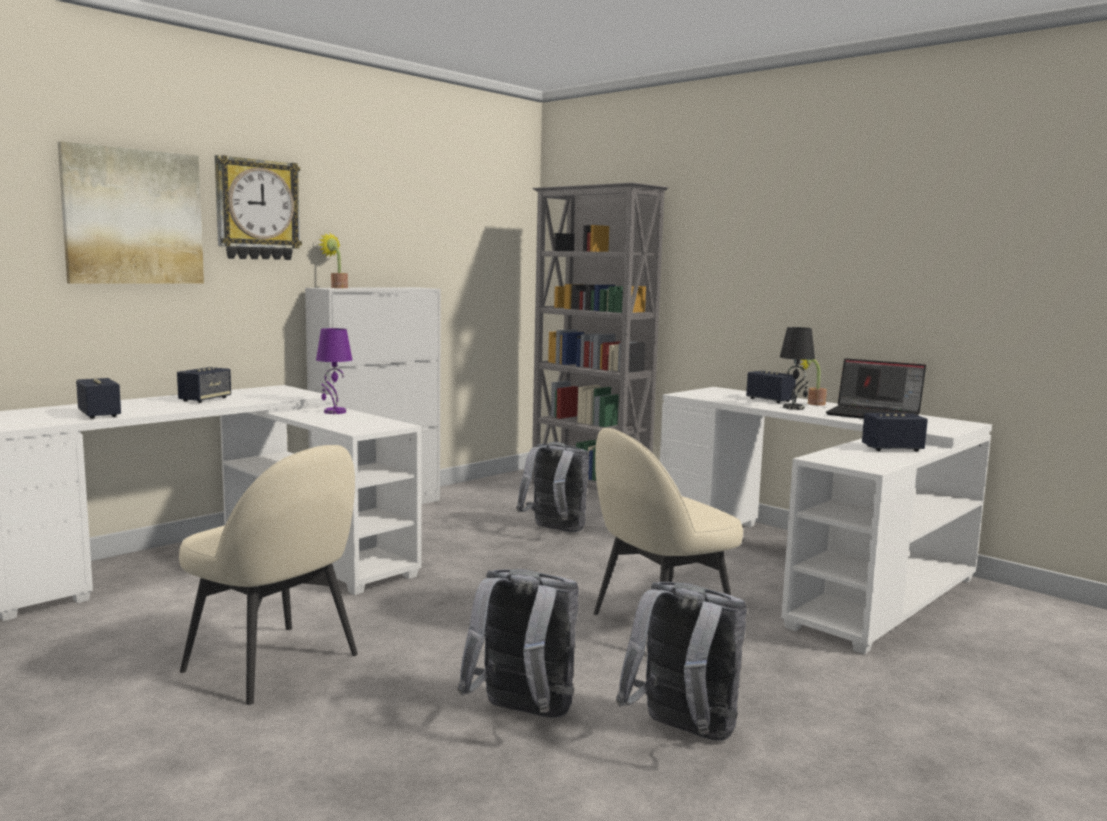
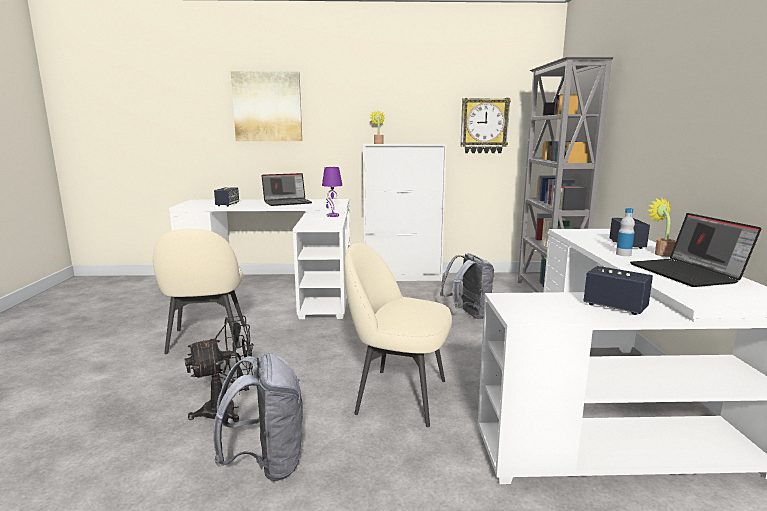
camera: 45 degrees right, 5 degrees up
(205, 399) = (288, 202): speaker -> laptop
(257, 210) = (335, 99): wall clock -> wall clock (484, 126)
(522, 715) = (228, 409): grey backpack -> black fan
(794, 408) = (623, 254): black table lamp -> bottle

